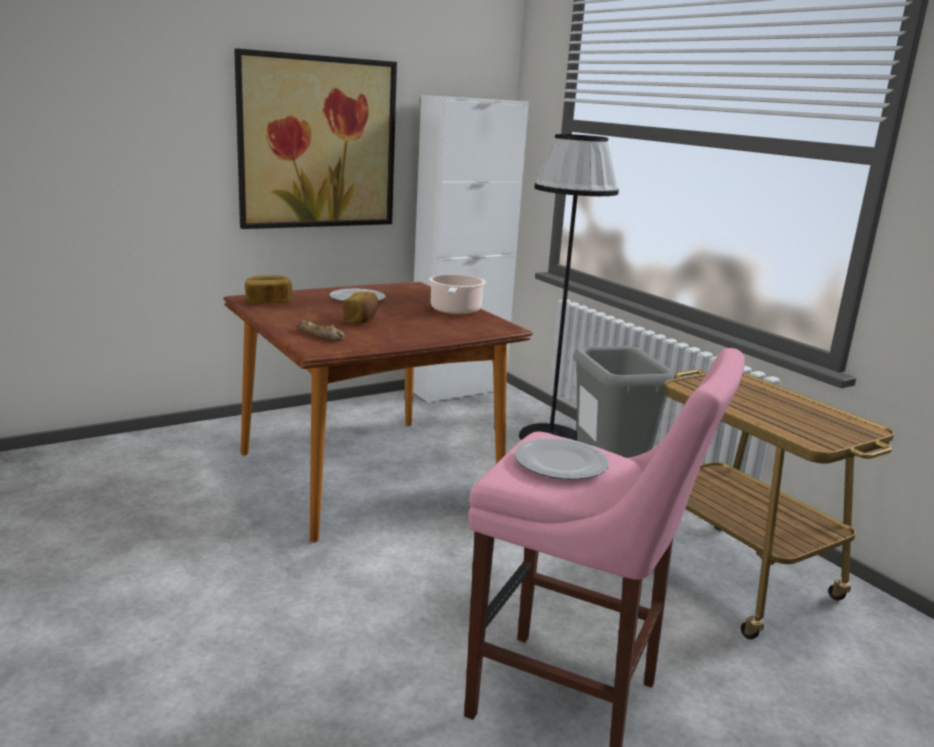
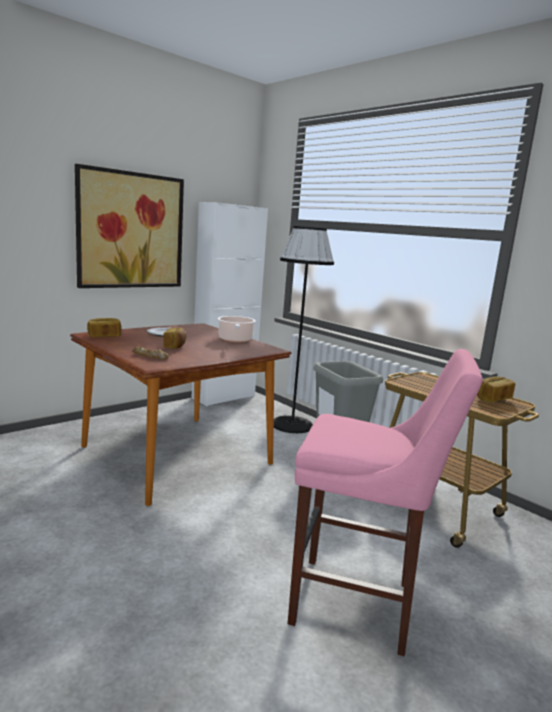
camera: 10 degrees left, 5 degrees down
(559, 463) = (351, 433): plate -> none
(826, 419) = (492, 398): none -> bread

